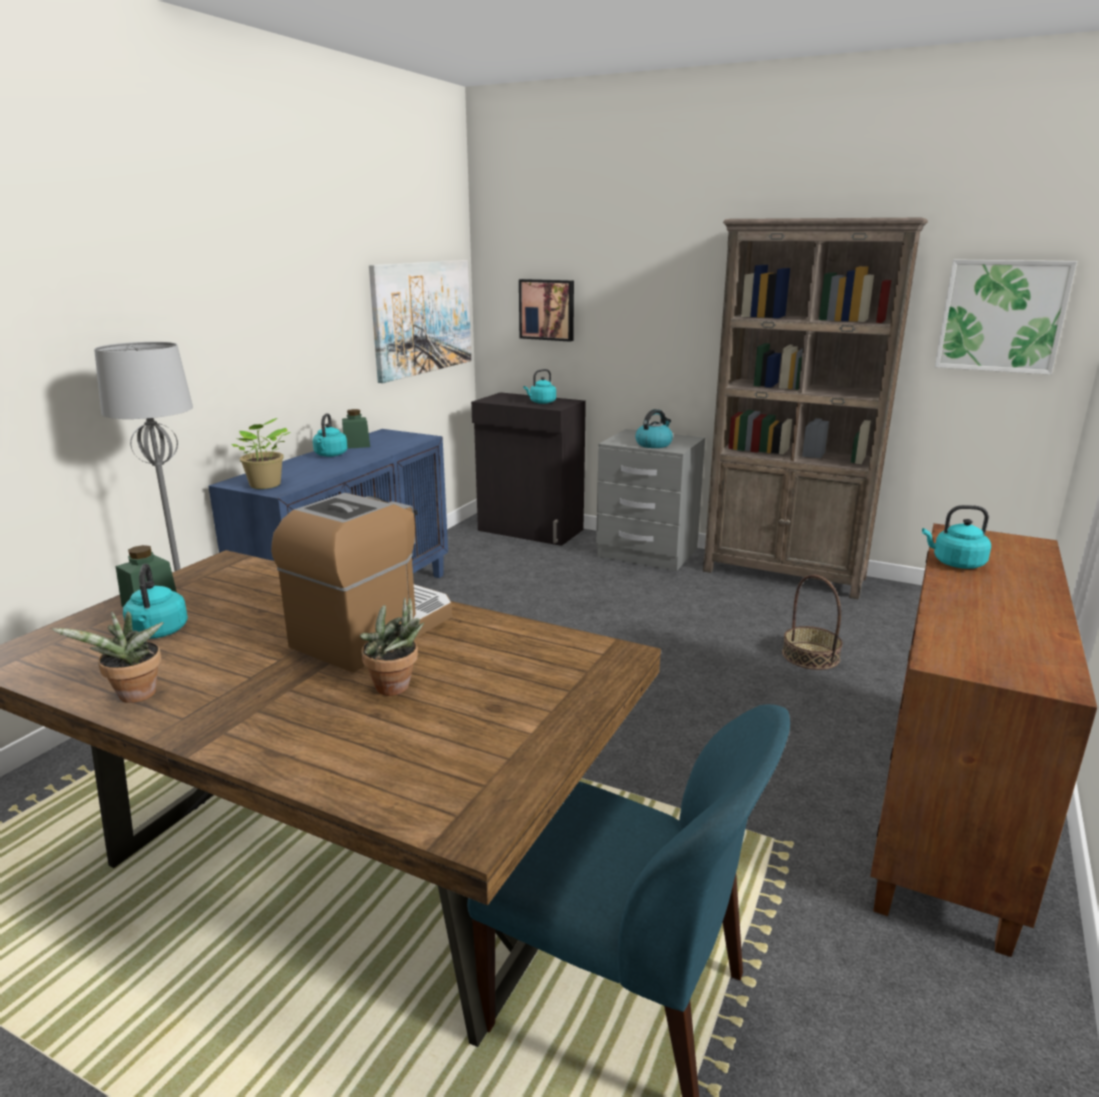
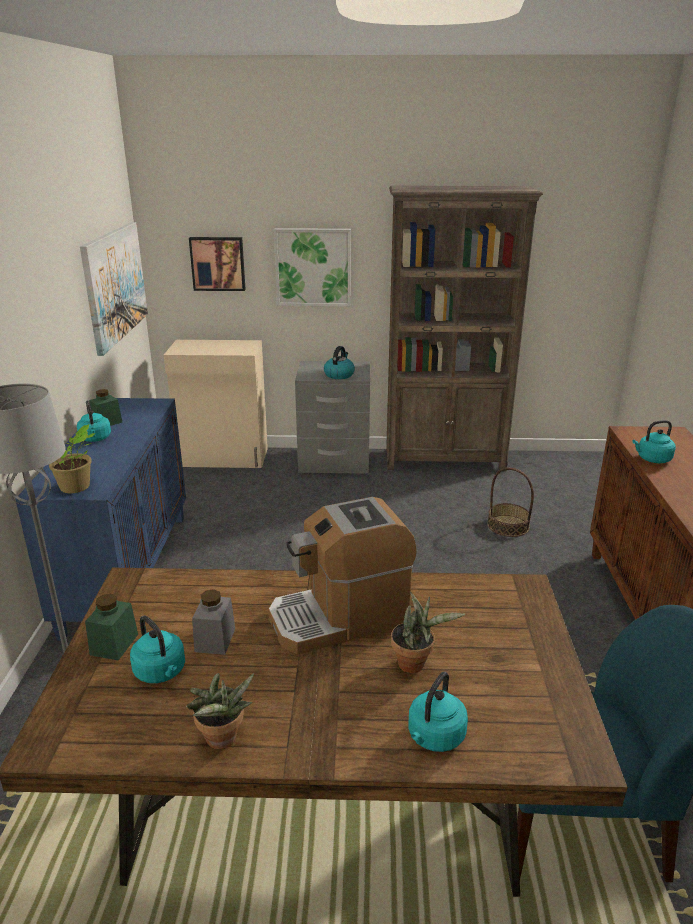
camera: 25 degrees left, 5 degrees up
(235, 621) = (215, 640): none -> grey jar
(374, 631) = (340, 617): coffee machine -> coffee machine turned 120 degrees counterclockwise
(530, 530) = (224, 458): black cabinet -> beige cabinet
(541, 402) = (227, 348): turquoise kettle -> turquoise kettle (434, 737)
(1002, 316) = (582, 255): picture -> picture (313, 267)

